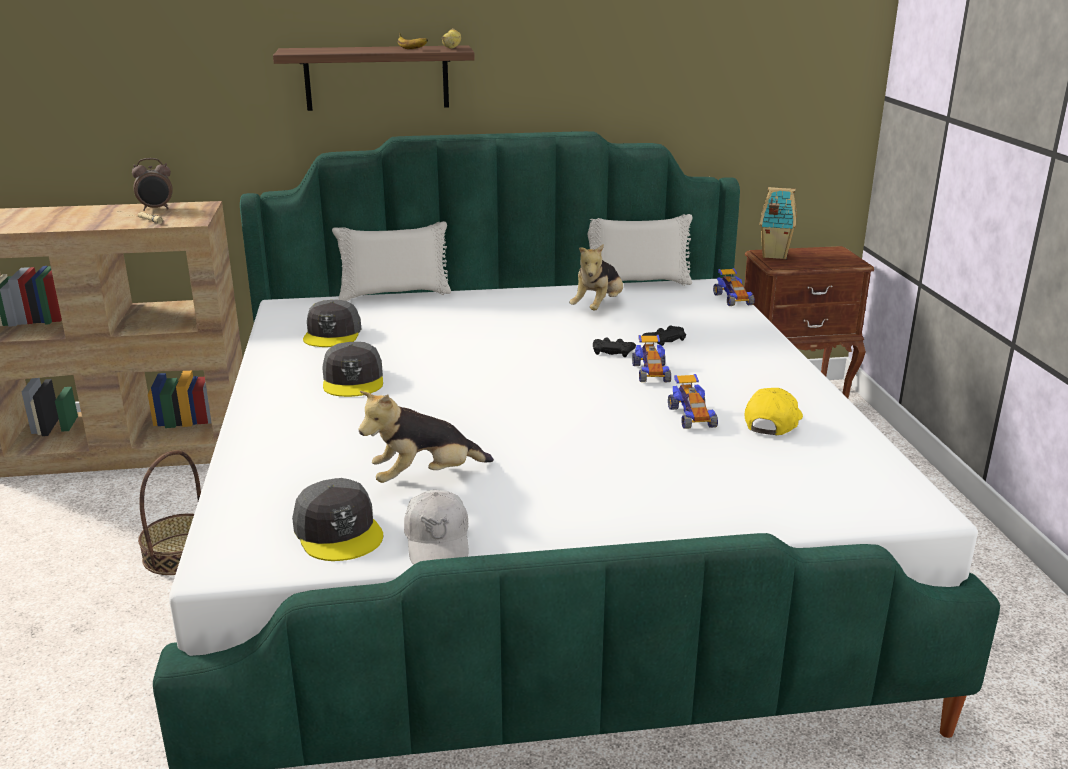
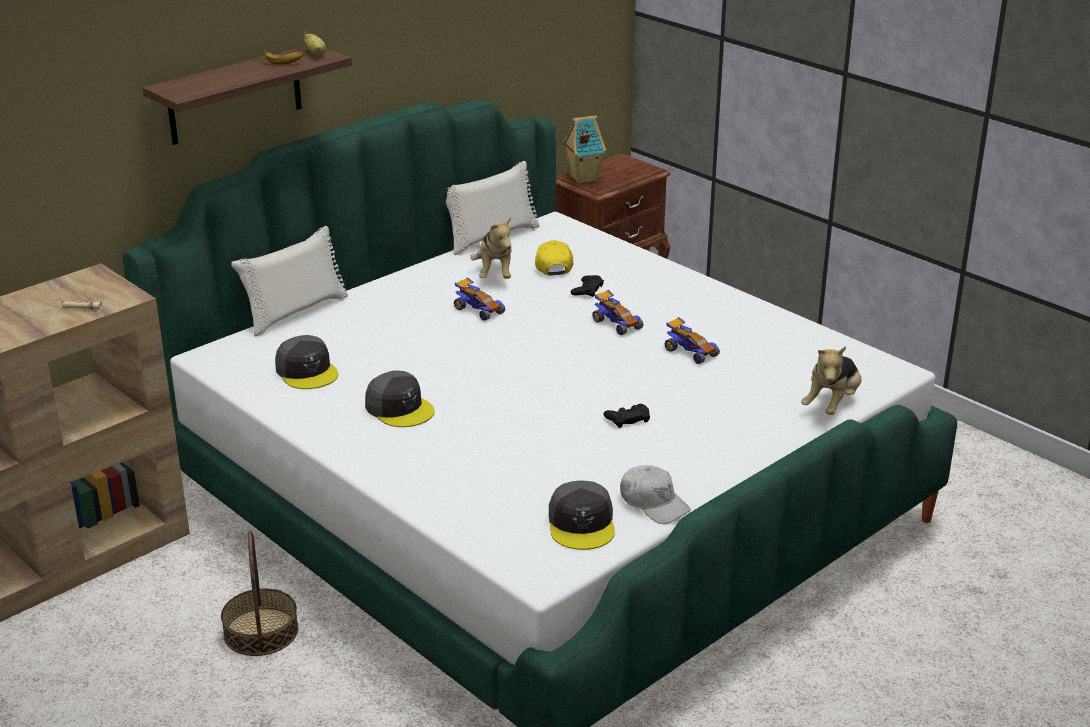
camera: 35 degrees left, 5 degrees up
(156, 209) = (54, 292): alarm clock -> none
(339, 531) = (582, 524): grey cap -> grey cap turned 60 degrees clockwise
(425, 477) = (579, 465): plush toy -> plush toy (832, 404)
(612, 351) = (563, 313): black game controller -> black game controller (627, 419)
(732, 299) = (588, 233): toy car -> toy car (478, 310)
(772, 422) = (746, 338): yellow cap -> yellow cap (553, 265)

